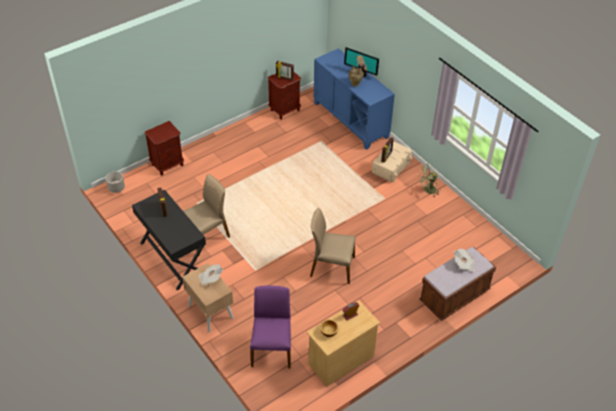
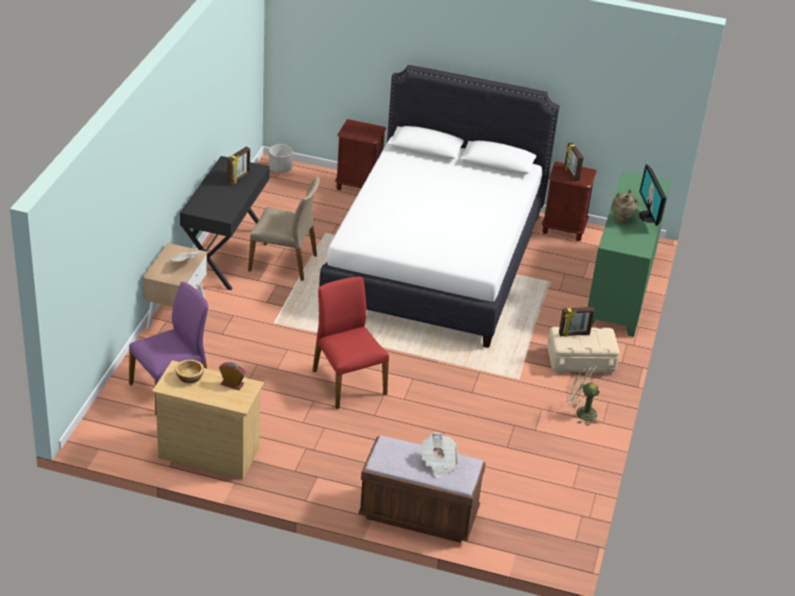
camera: 50 degrees right, 10 degrees down
(263, 173) = (434, 260): none -> white bed
(331, 267) = (348, 382): beige chair -> red chair
(351, 120) = (621, 290): blue cabinet -> green cabinet

